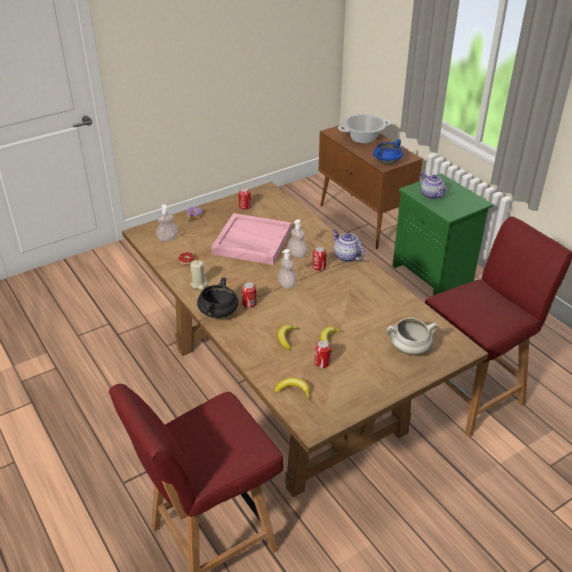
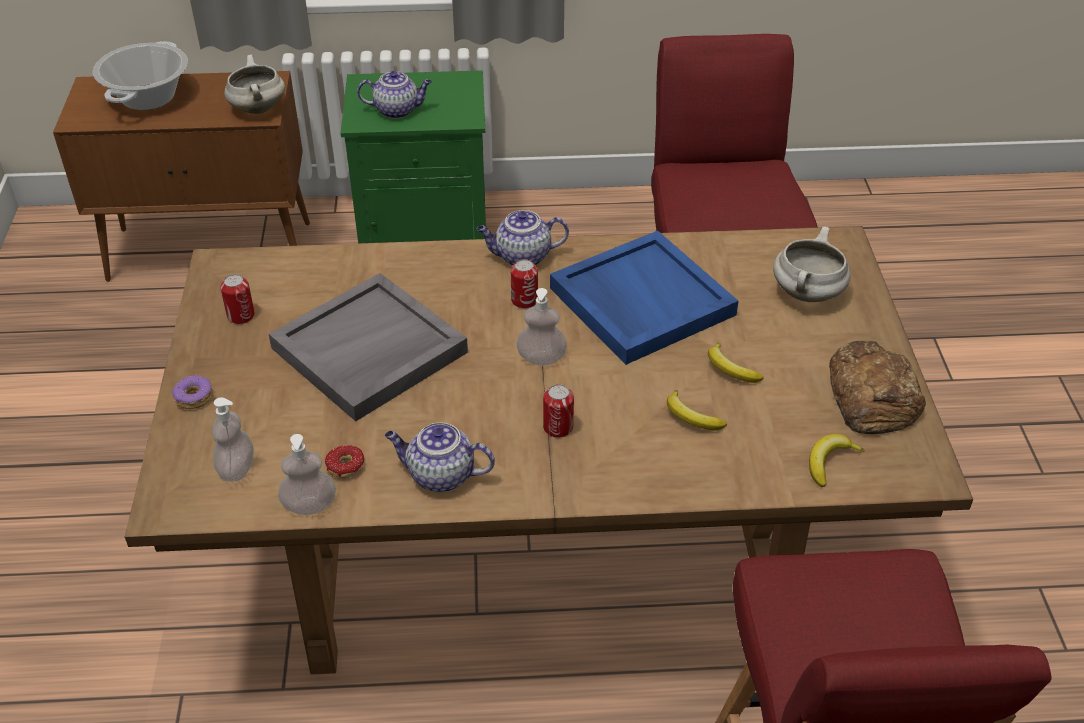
camera: 60 degrees left, 5 degrees up
(199, 284) = (440, 475): beige candle -> teapot
(218, 314) = (557, 481): black cooking pot -> none
(251, 241) = (369, 351): pink tray -> grey tray
(297, 254) = (463, 310): soap dispenser -> soap dispenser (309, 505)
(322, 363) = (781, 400): can -> none
(350, 298) = (640, 301): none -> blue tray
(352, 393) = (872, 397): none -> bread
(387, 162) = (257, 108): blue cooking pot -> white cooking pot

